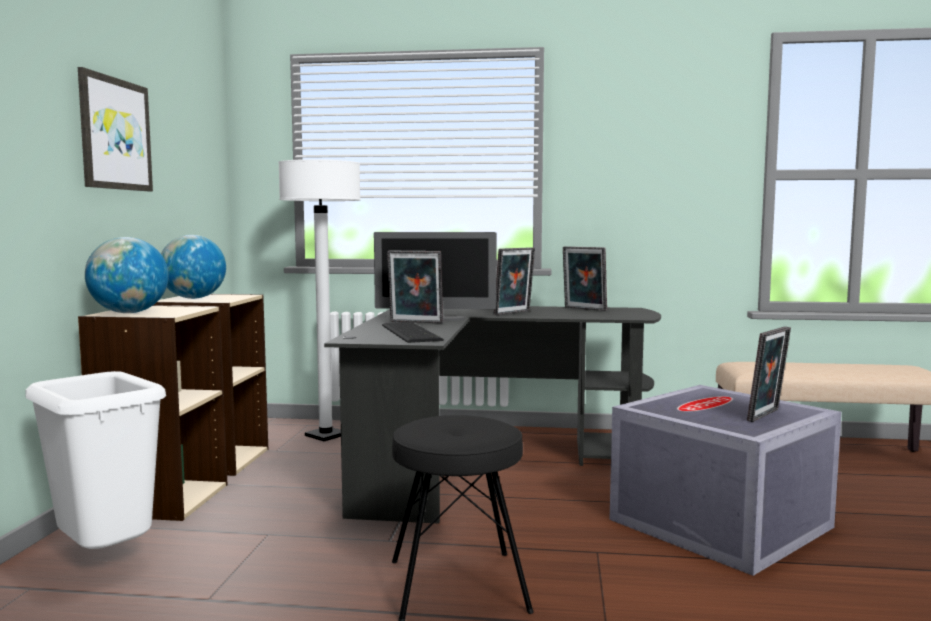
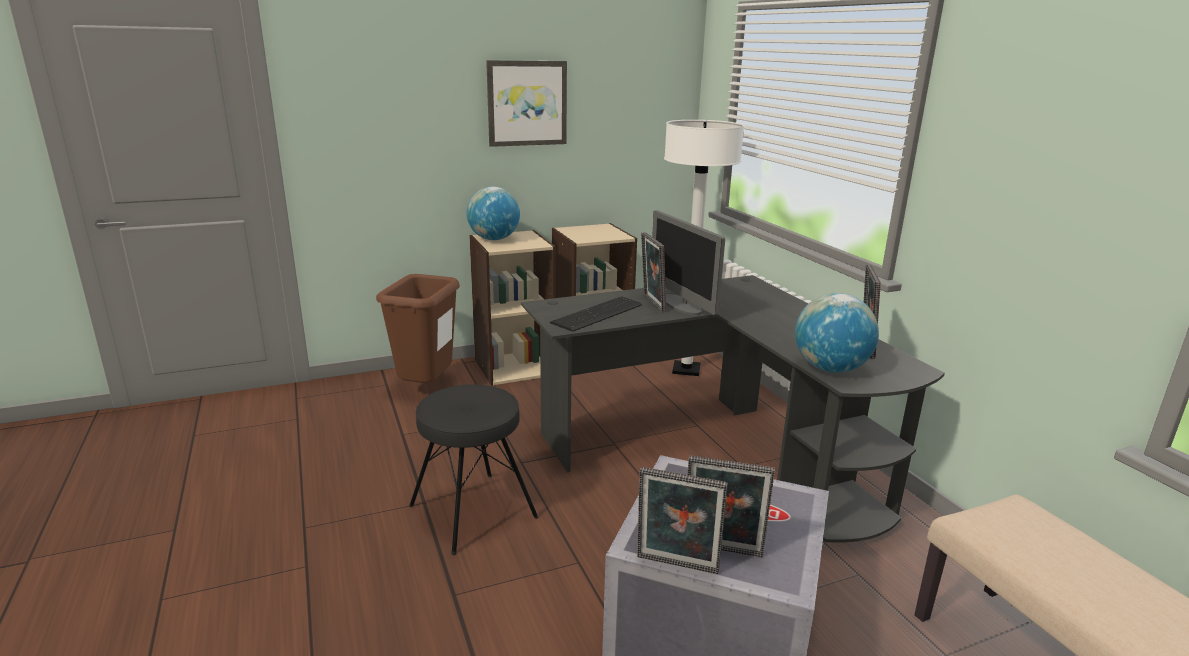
camera: 60 degrees right, 15 degrees up
(106, 561) = (426, 389): white trash can -> brown trash can
(193, 298) = (584, 231): globe -> globe (830, 368)
(514, 313) = (772, 324): picture frame -> picture frame (676, 566)

